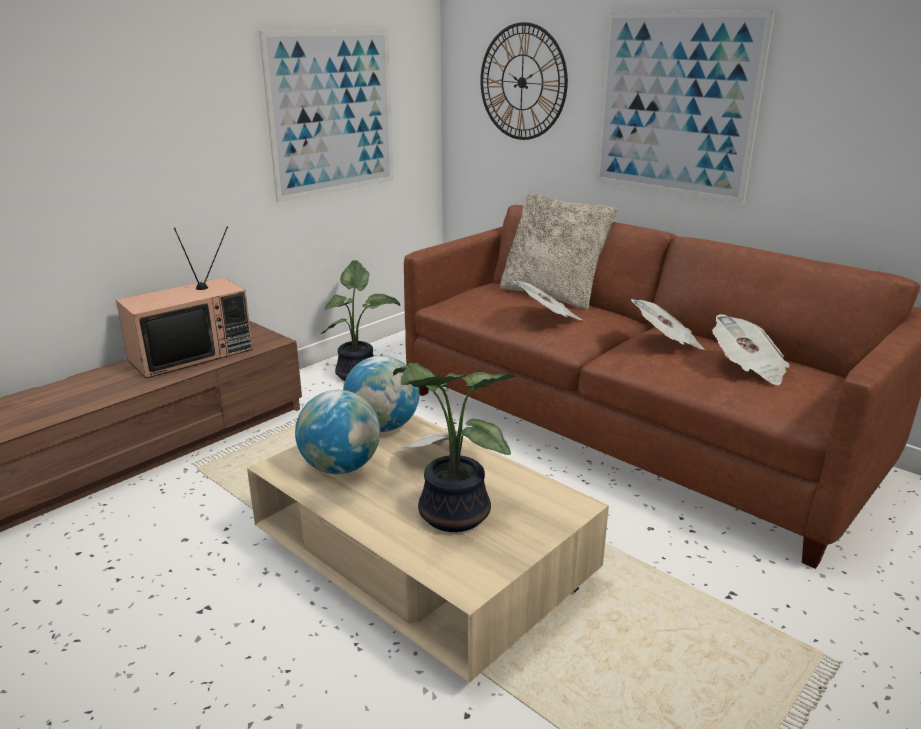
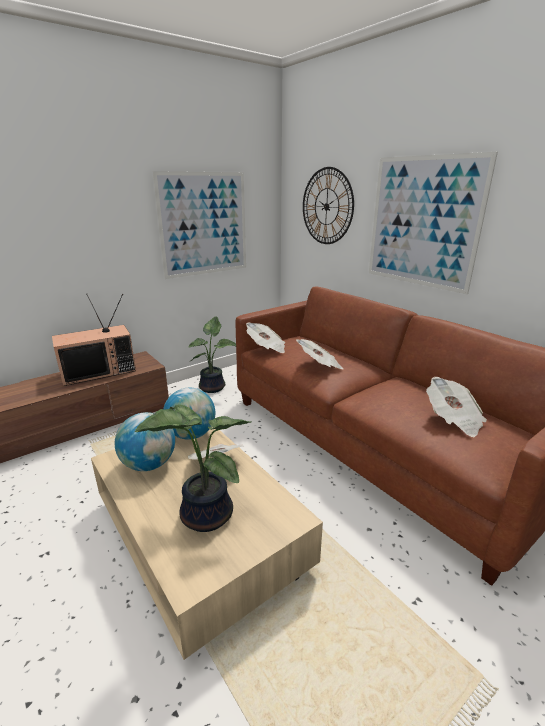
camera: 10 degrees right, 0 degrees up
(553, 293) = (332, 347): beige pillow -> none
(666, 342) = (397, 391): newspaper -> newspaper (267, 348)

